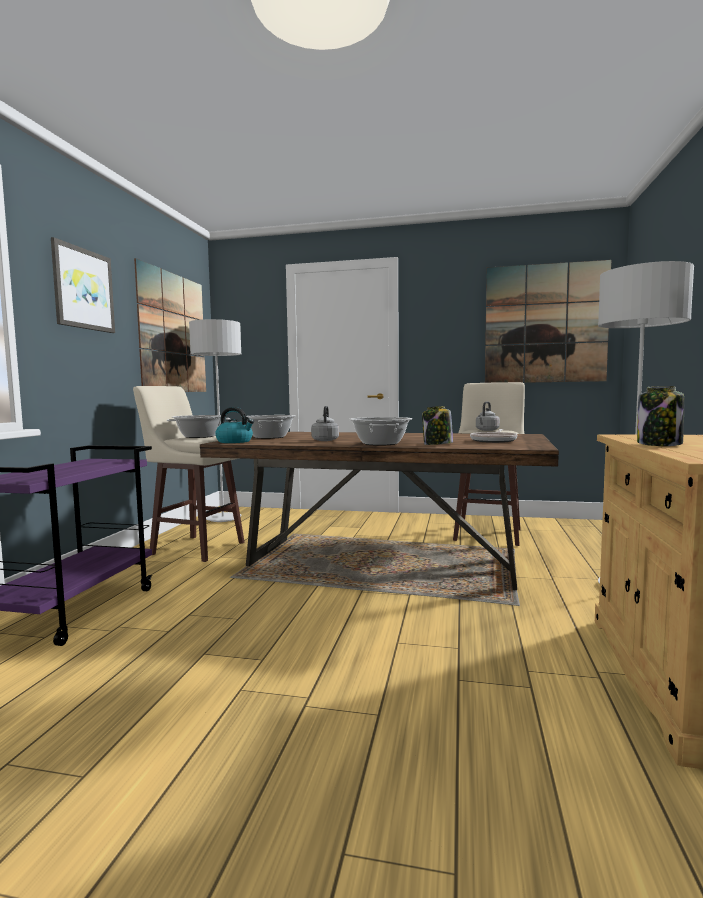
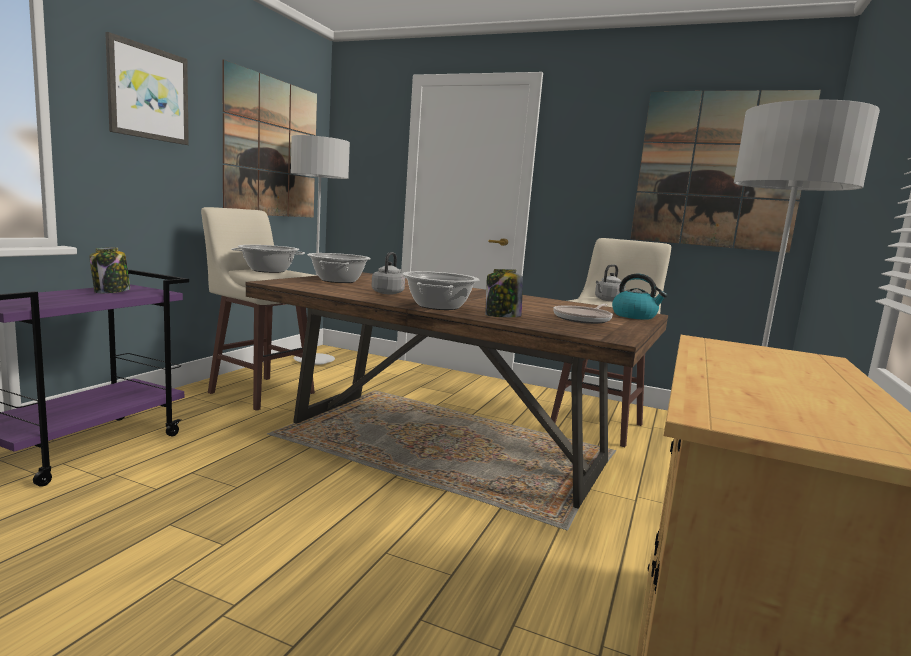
camera: 10 degrees right, 5 degrees up
(235, 441) = (288, 283): kettle -> kettle (635, 316)
(659, 444) = (717, 369): jar -> jar (111, 291)

